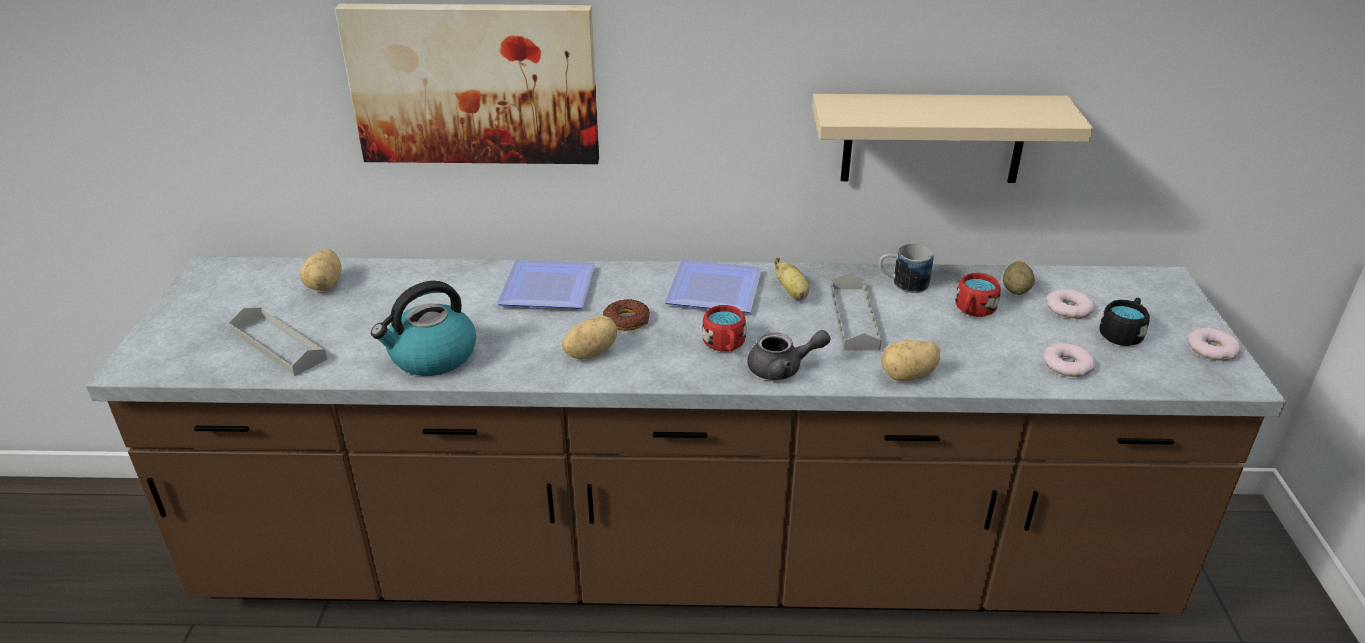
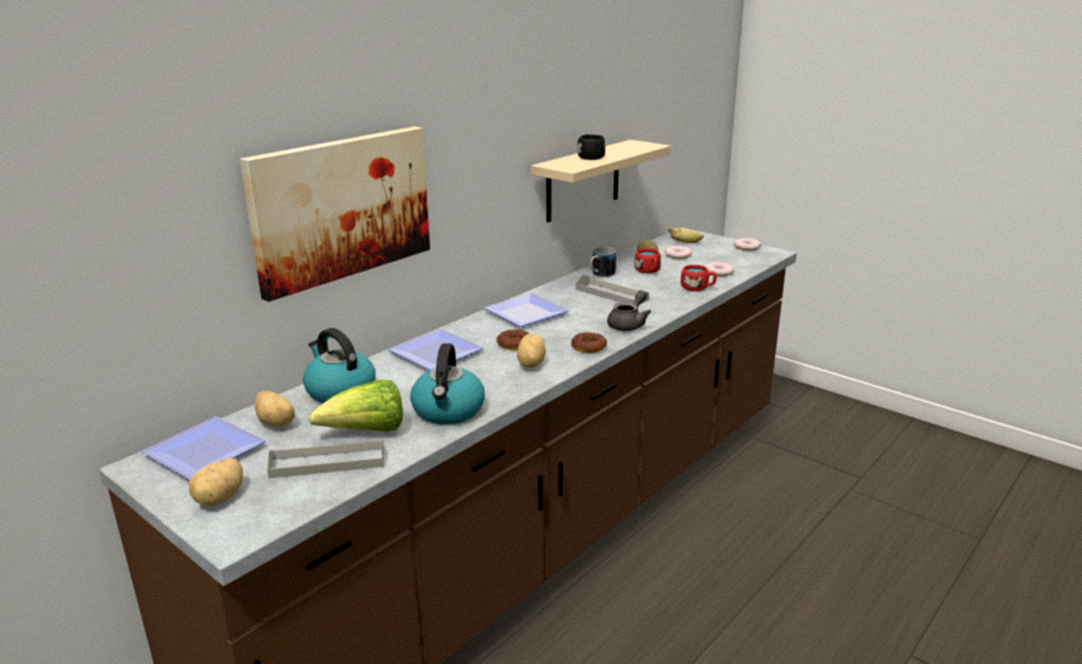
camera: 50 degrees left, 10 degrees down
(249, 280) = (200, 452): none -> plate
(349, 335) = (366, 432): none -> lettuce
(413, 282) = (340, 391): none -> kettle
(680, 369) = (588, 347): none -> donut
(725, 345) = (584, 329): red mug -> red mug (698, 288)
(792, 293) = (564, 298): banana -> banana (686, 243)
(908, 376) = (679, 302): potato -> potato (221, 498)
(1122, 333) = (712, 255): black mug -> black mug (590, 156)

